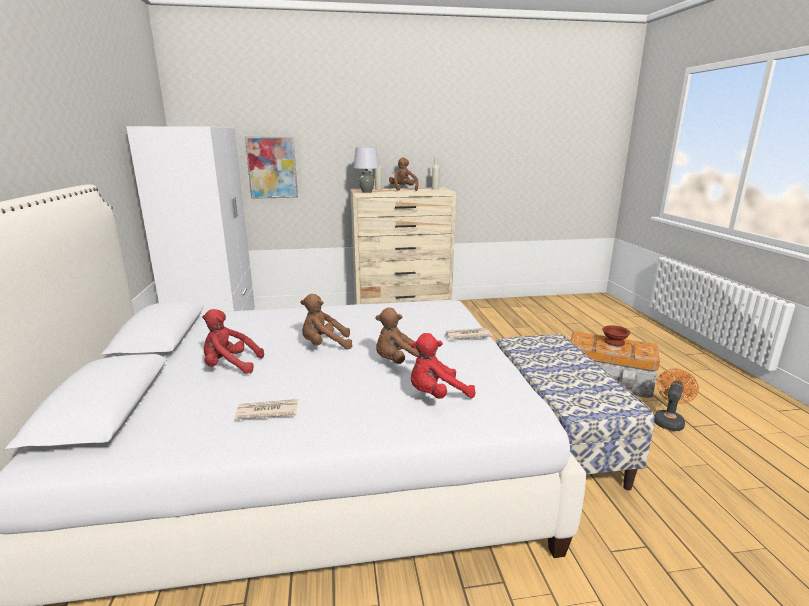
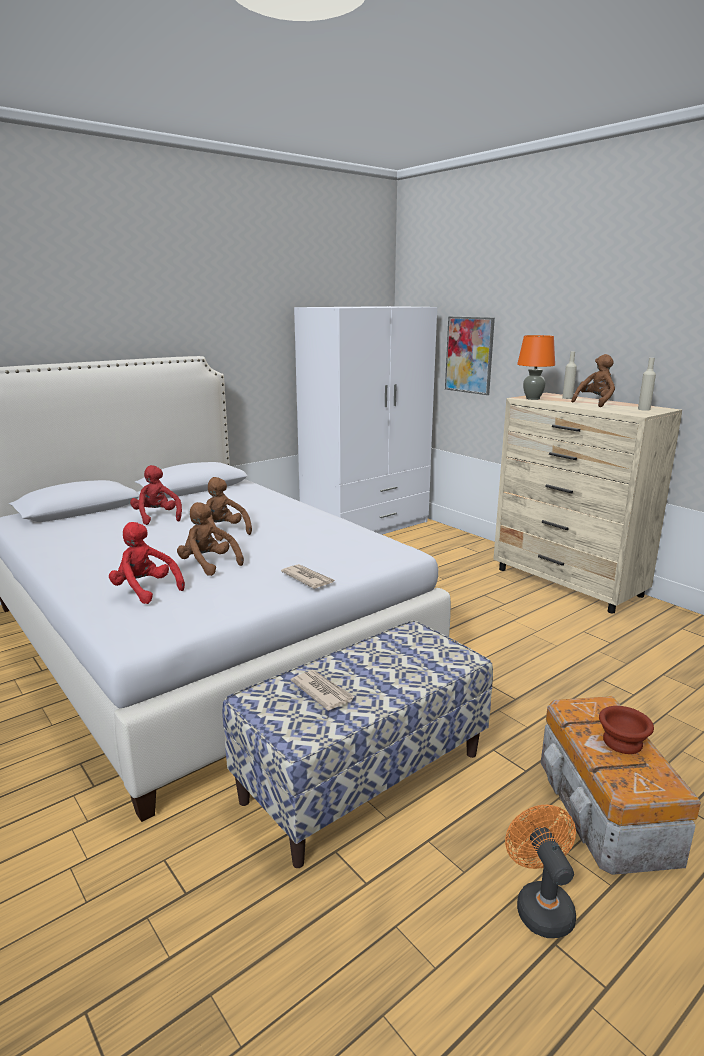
camera: 60 degrees right, 0 degrees up
(267, 411) = (91, 546): newspaper -> newspaper (322, 691)
(367, 192) = (533, 398): grey table lamp -> orange table lamp
(668, 421) = (540, 904): orange fan -> orange fan turned 105 degrees counterclockwise

